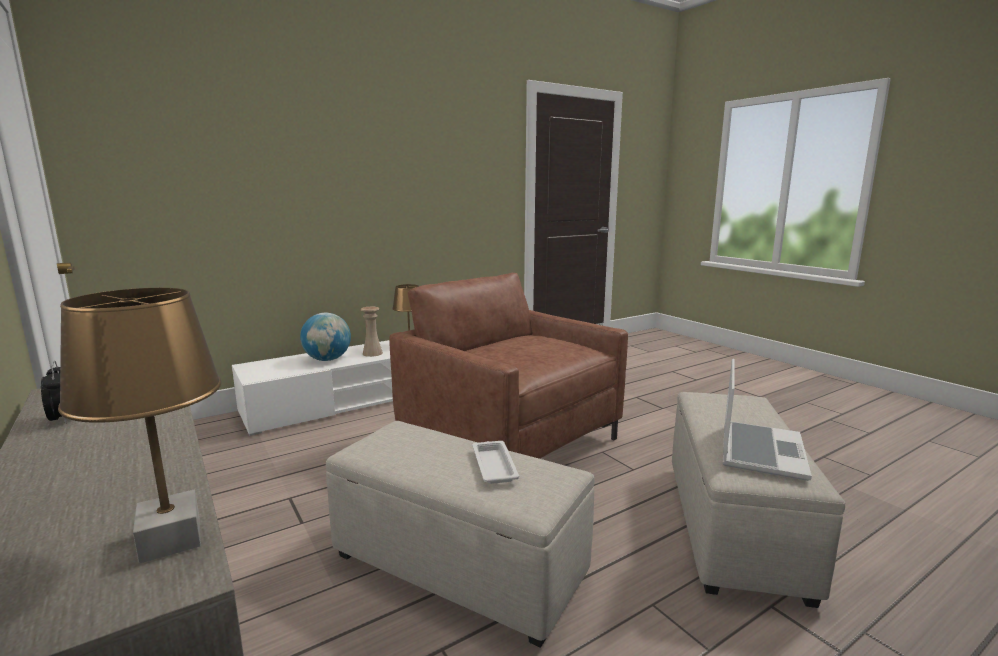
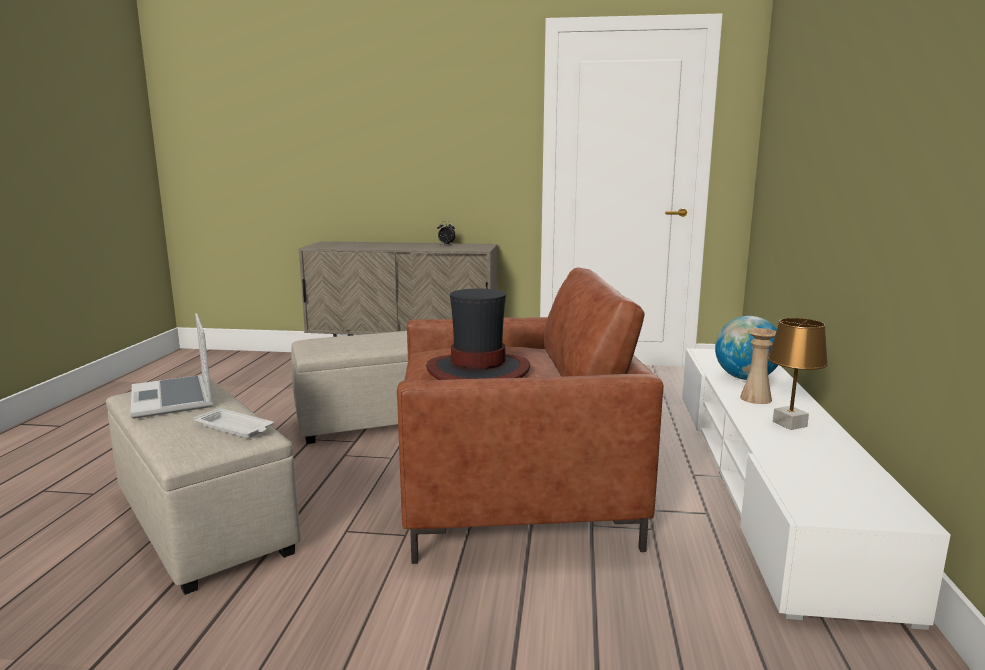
camera: 130 degrees right, 0 degrees up
(172, 539) = (329, 246): brown table lamp -> none
(494, 465) = (357, 343): white tray -> white tray (235, 428)
(544, 346) = (478, 370): none -> hat

